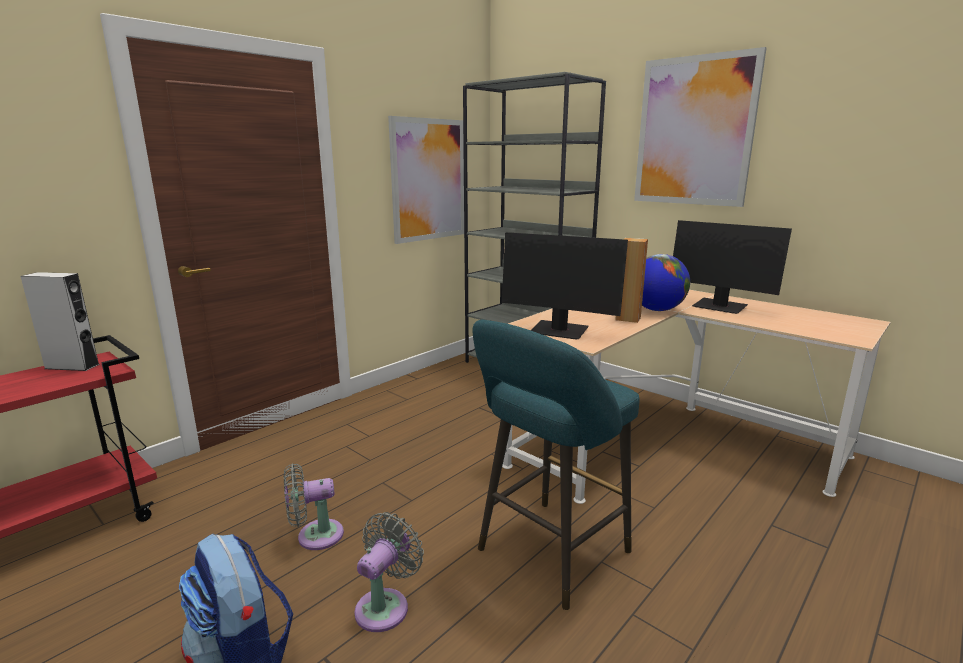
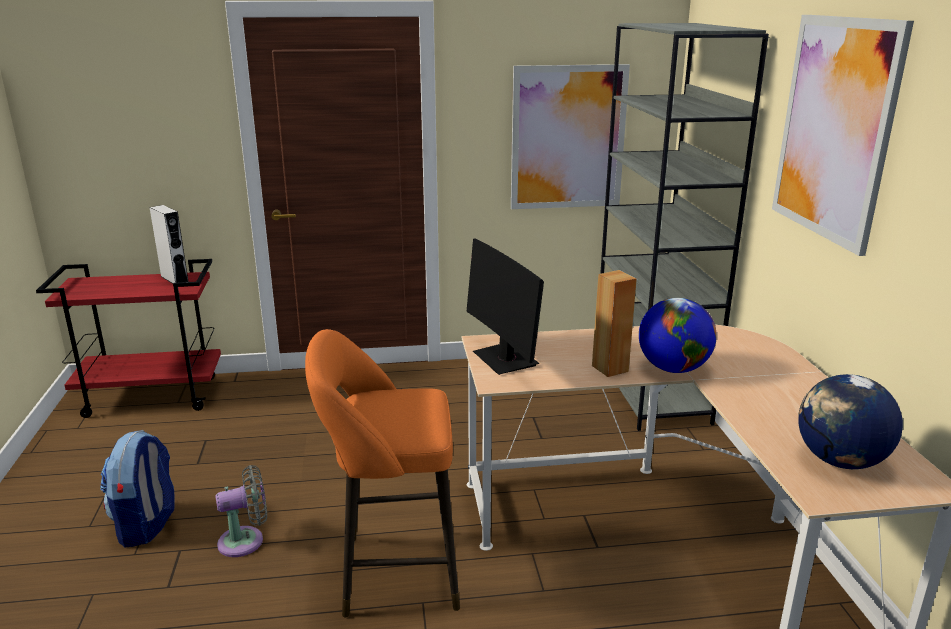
camera: 40 degrees right, 5 degrees up
(315, 536) = (268, 470): grey fan -> none
(548, 554) = (392, 572): turquoise stool -> orange stool
(719, 307) = (767, 391): monitor -> none
(820, 324) = (840, 461): none -> globe

